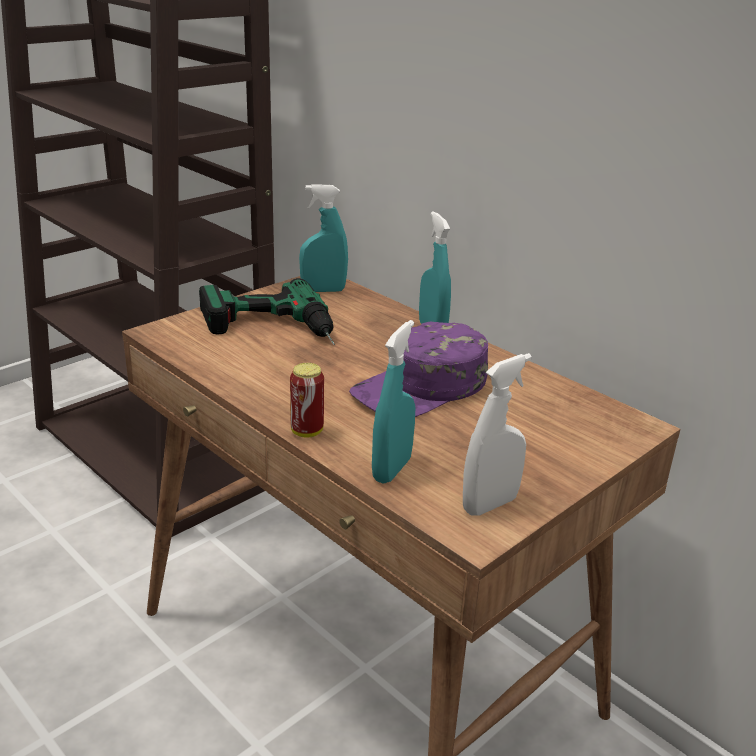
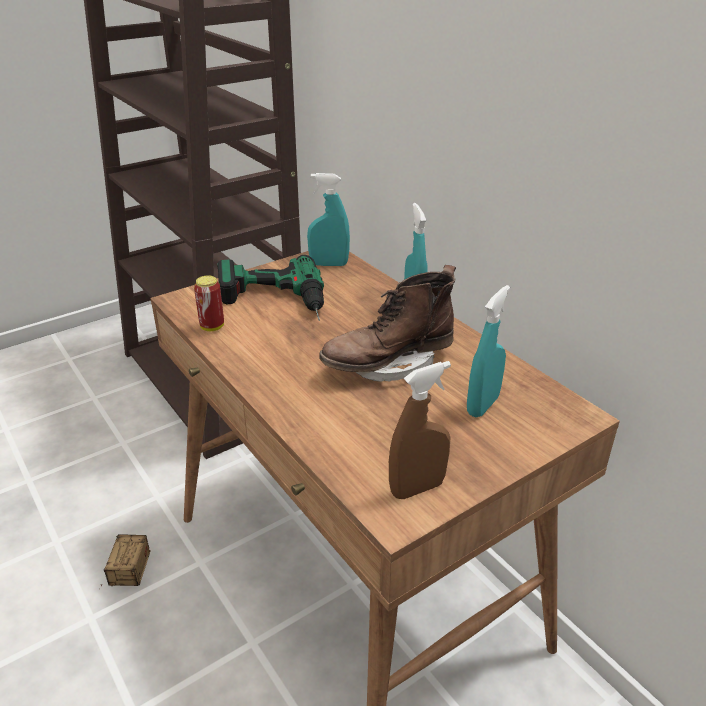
camera: 10 degrees right, 5 degrees up
(81, 706) = (121, 594): none -> storage box
(307, 431) = (276, 403): can -> can (212, 327)
(392, 469) = (339, 446): turquoise spray bottle -> turquoise spray bottle (482, 405)
(421, 387) = (388, 365): purple cap -> brown boot
(490, 504) = (417, 488): white spray bottle -> brown spray bottle

